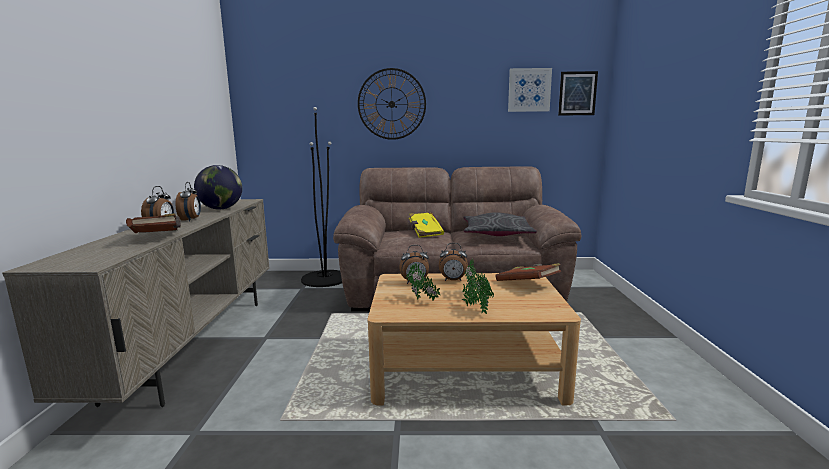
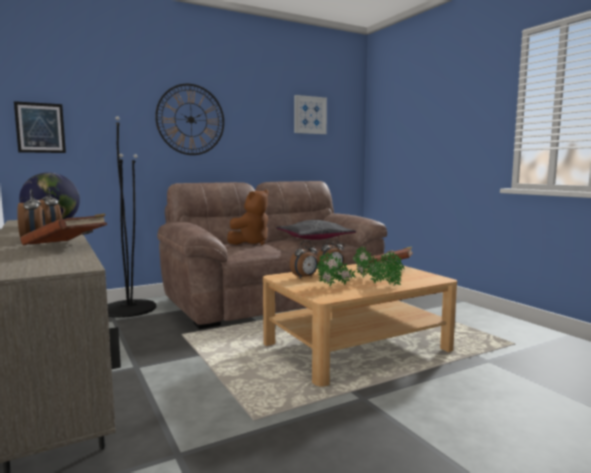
camera: 30 degrees left, 5 degrees down
(424, 232) = (251, 243): yellow book -> brown plush toy
(577, 93) = (344, 120): picture -> picture (40, 128)

